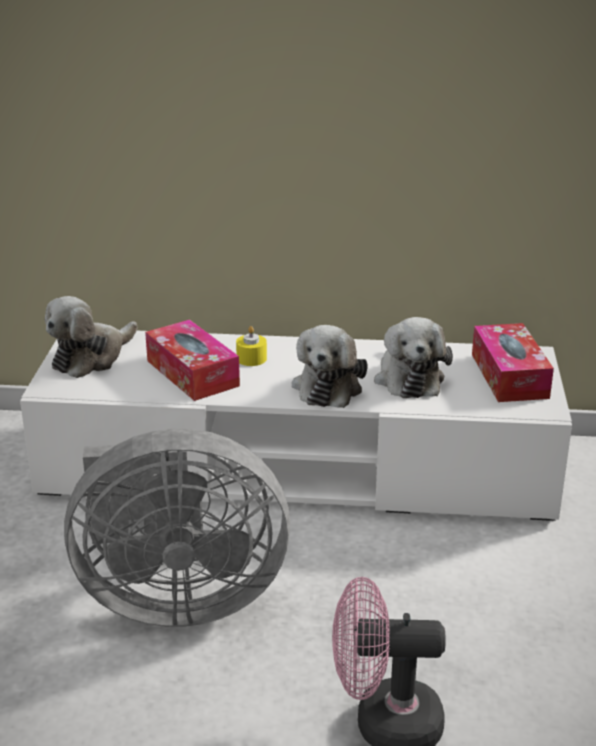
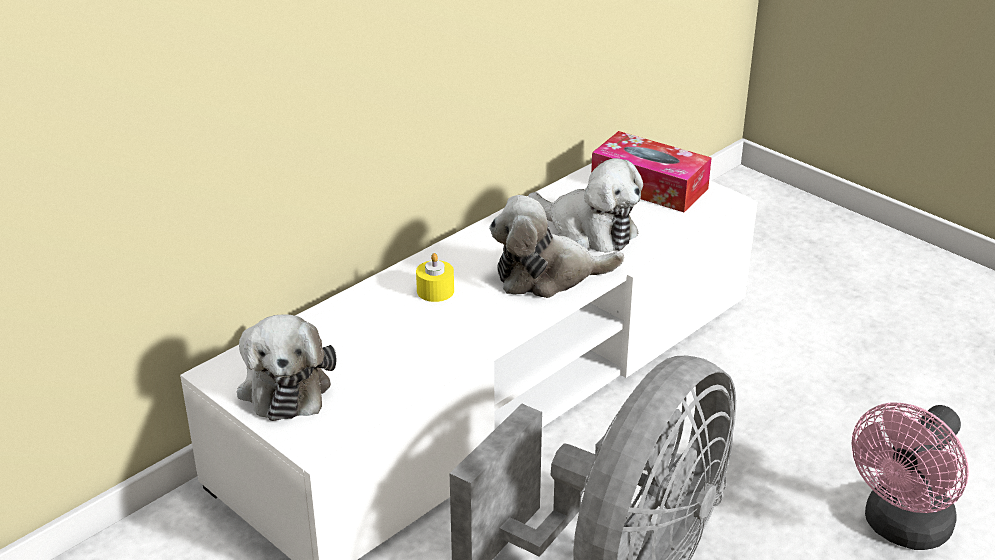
camera: 50 degrees left, 5 degrees up
(192, 373) = (415, 337): tissue box -> none
(328, 386) = (547, 275): plush toy -> plush toy turned 120 degrees clockwise

